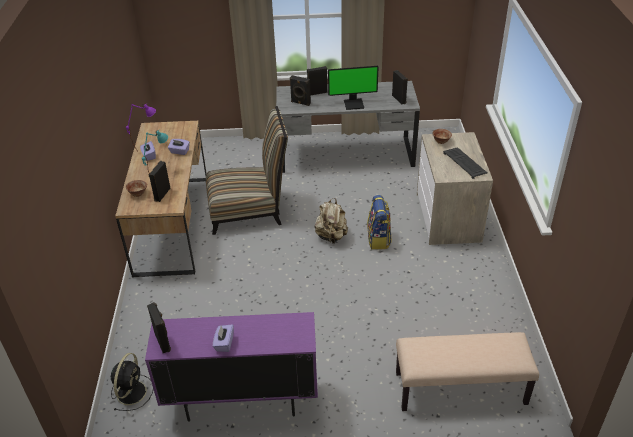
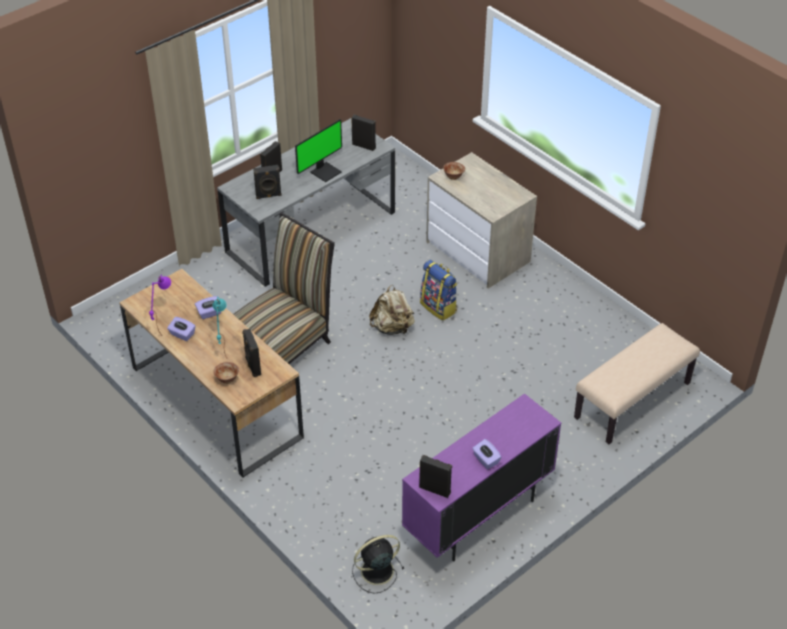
camera: 40 degrees left, 5 degrees up
(132, 391) = (375, 571): black fan -> black fan turned 90 degrees counterclockwise
(465, 163) = (498, 190): keyboard -> none

